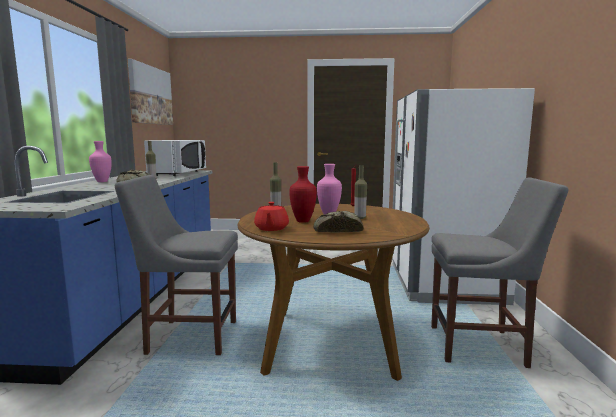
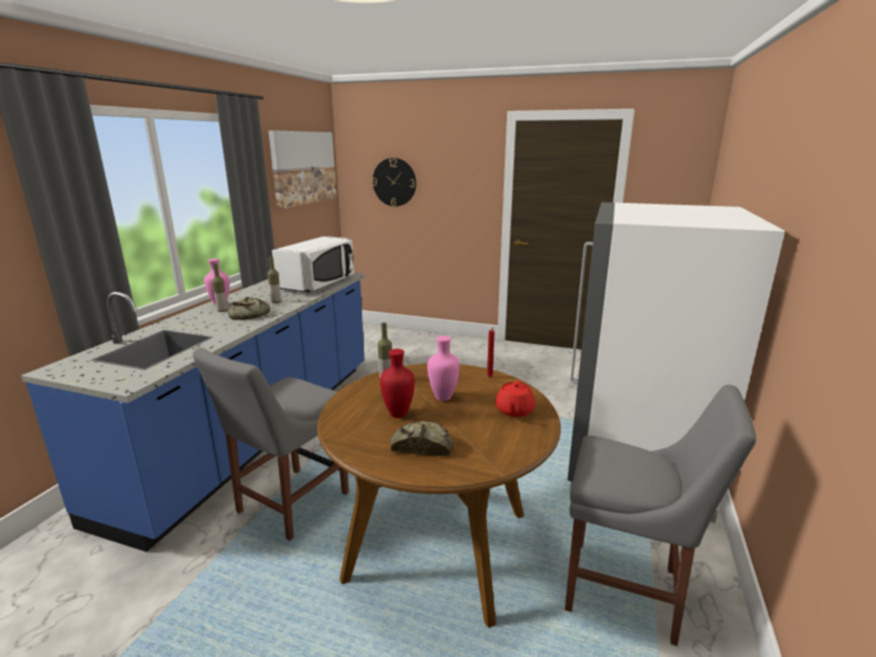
camera: 15 degrees right, 10 degrees up
(188, 336) = (288, 505): grey chair -> grey chair turned 75 degrees counterclockwise
(221, 112) = (394, 182): none -> wall clock
(271, 228) = (348, 430): red teapot -> red teapot (514, 411)
(360, 218) = (474, 414): bottle -> bottle (222, 311)

